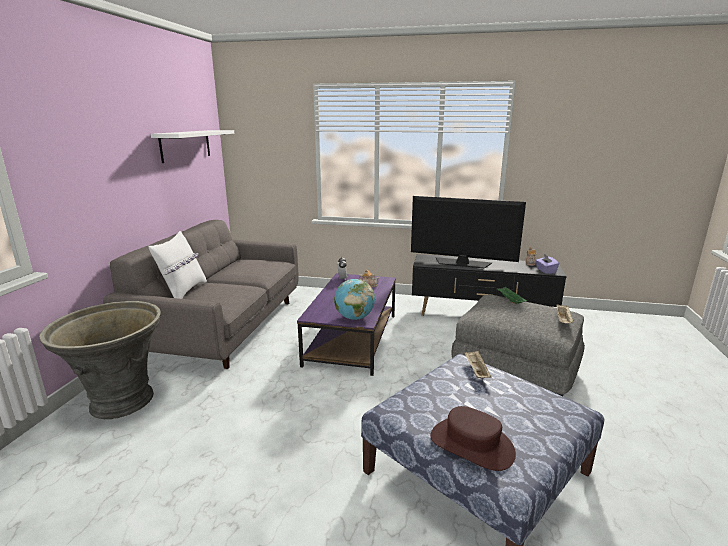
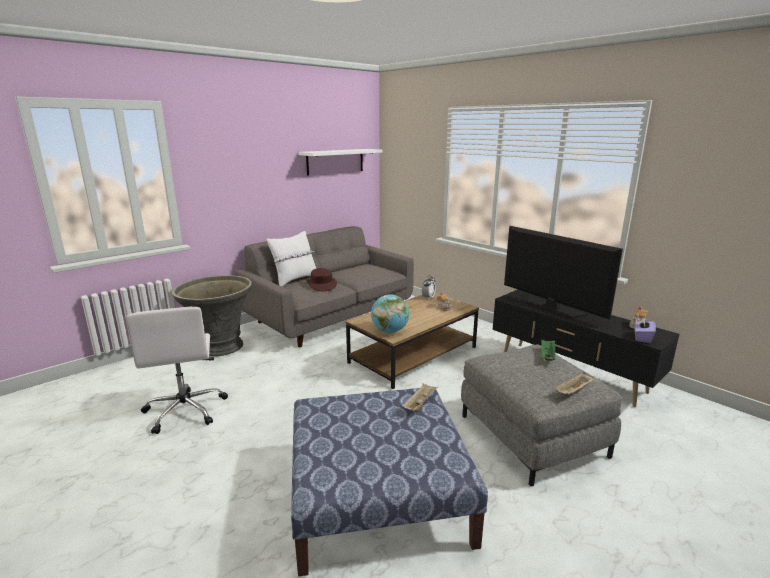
camera: 35 degrees right, 0 degrees up
(169, 493) = (185, 410): none -> white office chair
(352, 338) = (414, 354): purple coffee table -> brown coffee table
(472, 444) = (326, 450): brown hat -> brown hat (321, 284)

